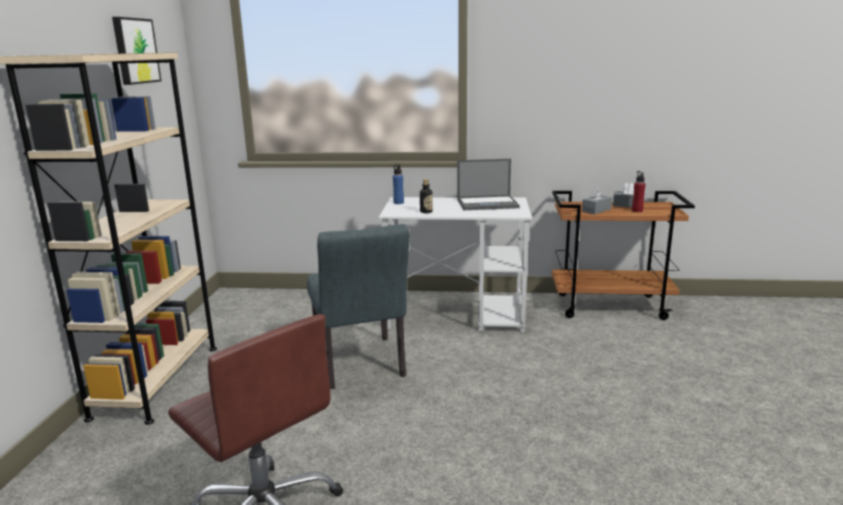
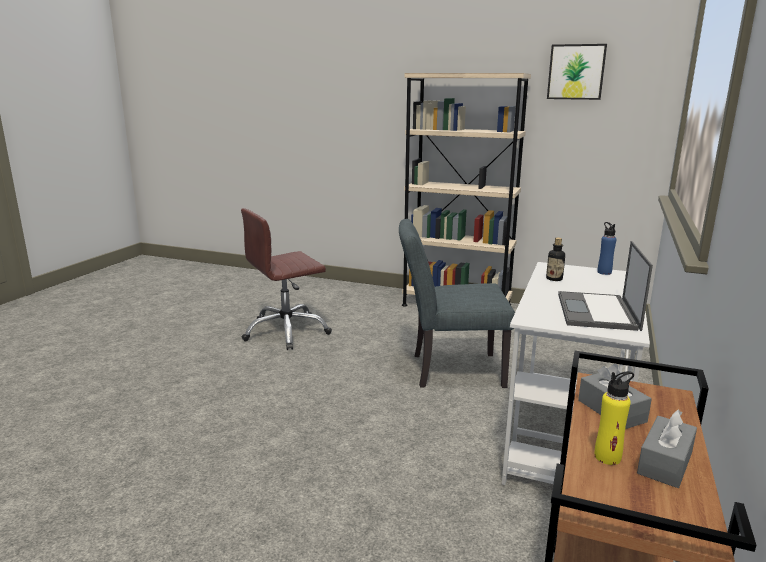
camera: 105 degrees right, 0 degrees up
(637, 211) = (607, 457): red bottle -> yellow bottle

